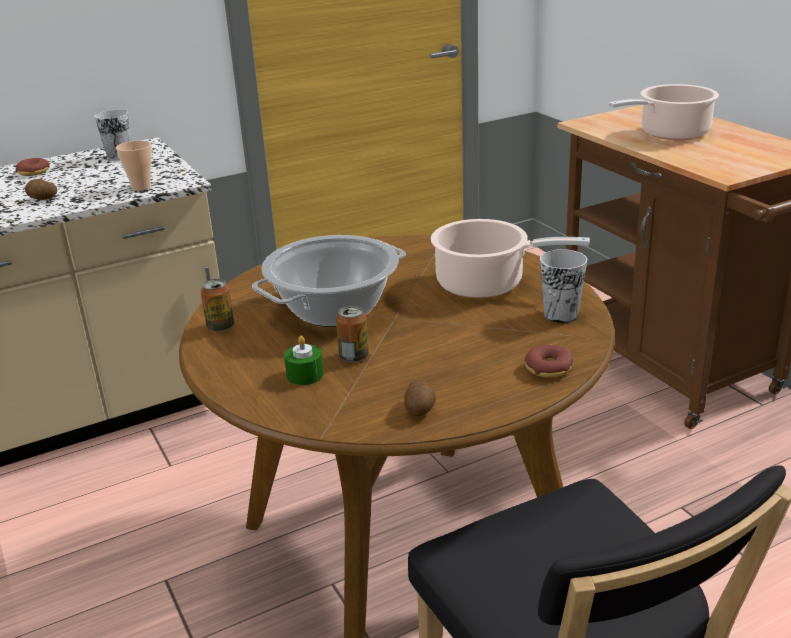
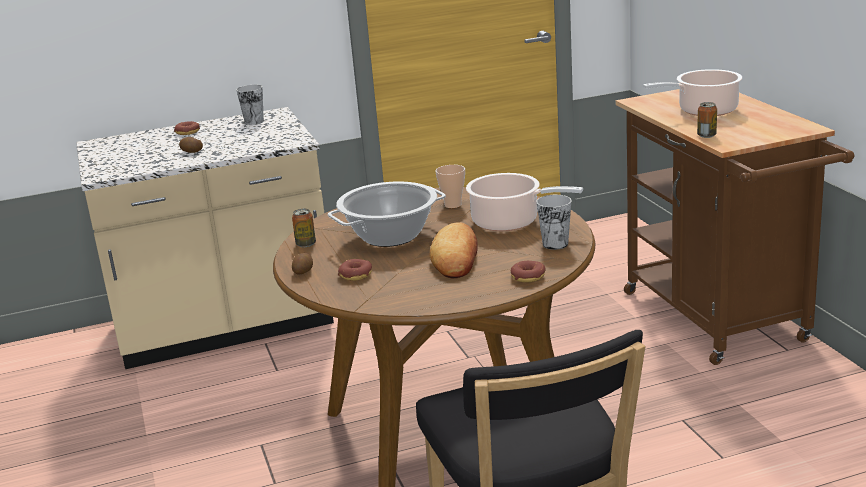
camera: 10 degrees right, 5 degrees down
(141, 187) = (266, 145): cup -> cup (453, 205)
(305, 375) = (356, 275): green candle -> donut
(354, 356) = (393, 265): can -> can (706, 135)
(420, 409) = (427, 297): potato -> potato (303, 271)
(436, 340) = (456, 257): none -> bread

